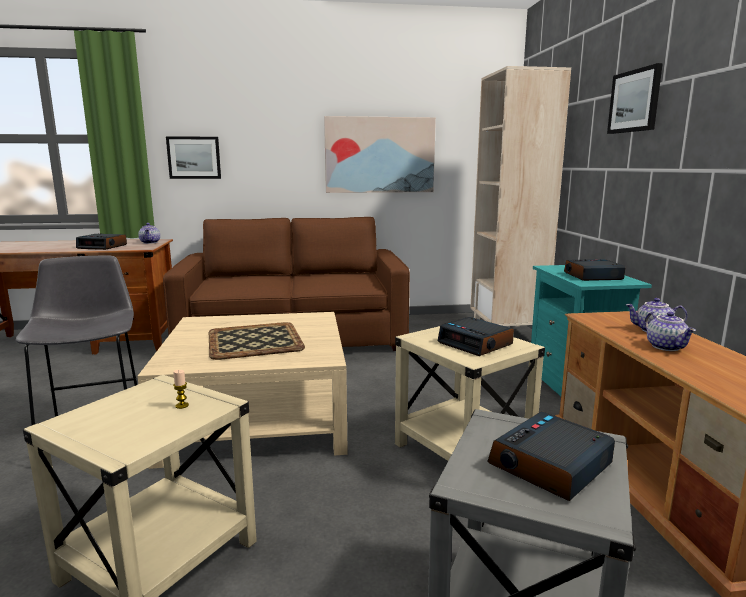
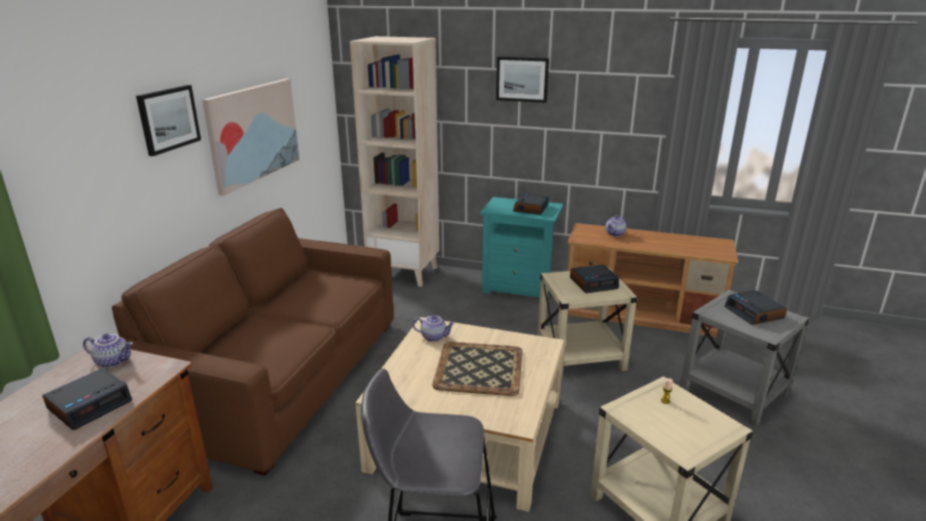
camera: 65 degrees left, 10 degrees up
(194, 157) = (67, 205): picture -> picture (168, 119)
(666, 347) = (643, 241): teapot -> teapot (434, 337)

